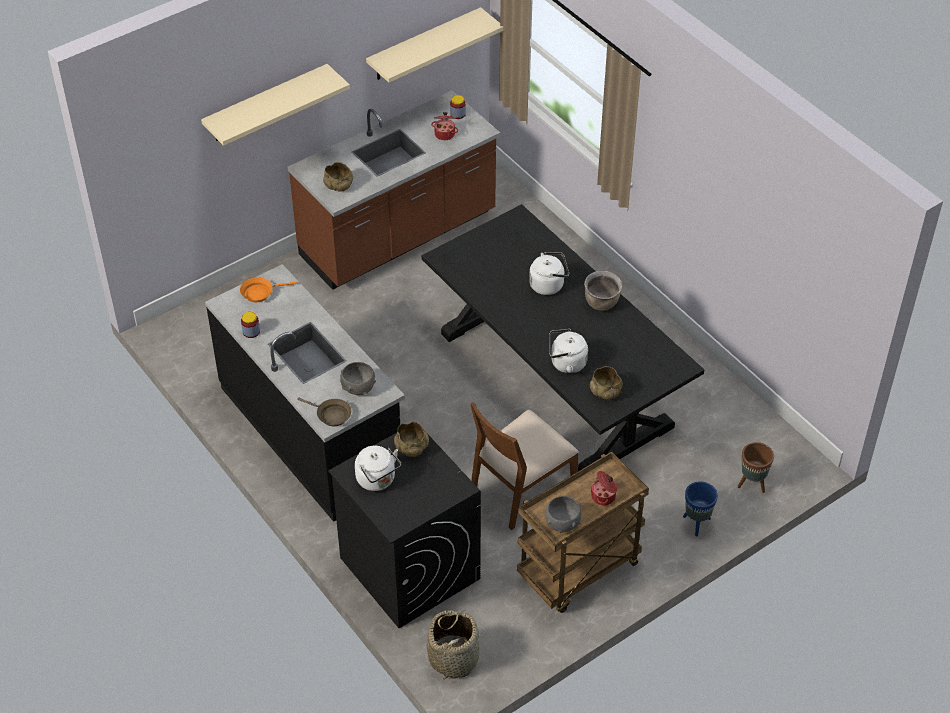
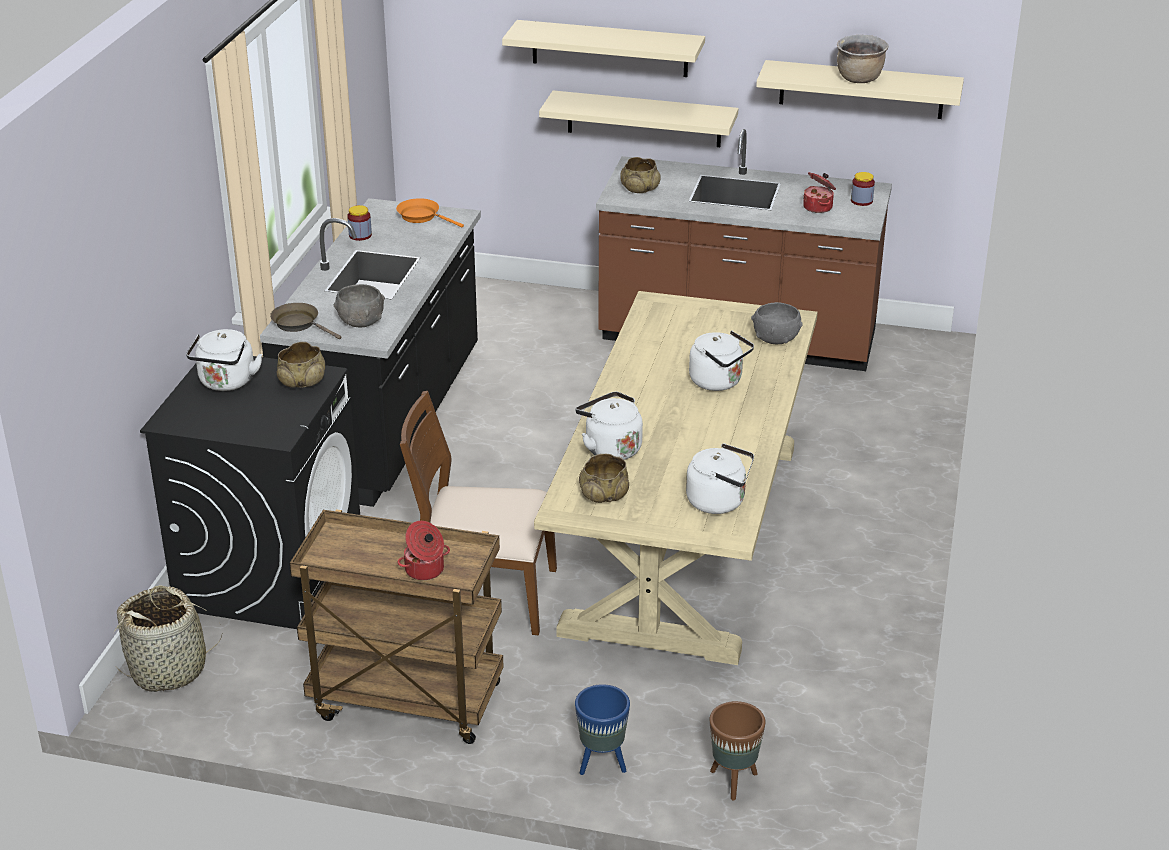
camera: 50 degrees right, 15 degrees down
(294, 135) = (644, 119): none -> beige shelf
(331, 415) = (299, 324): brown frying pan -> brown frying pan turned 135 degrees clockwise
(556, 380) = (685, 537): black dining table -> beige dining table
(562, 523) = (343, 559): grey bowl -> grey bowl (776, 339)
(602, 303) = (746, 429): brown cooking pot -> brown cooking pot (859, 79)
(653, 354) = (719, 502): none -> white kettle

